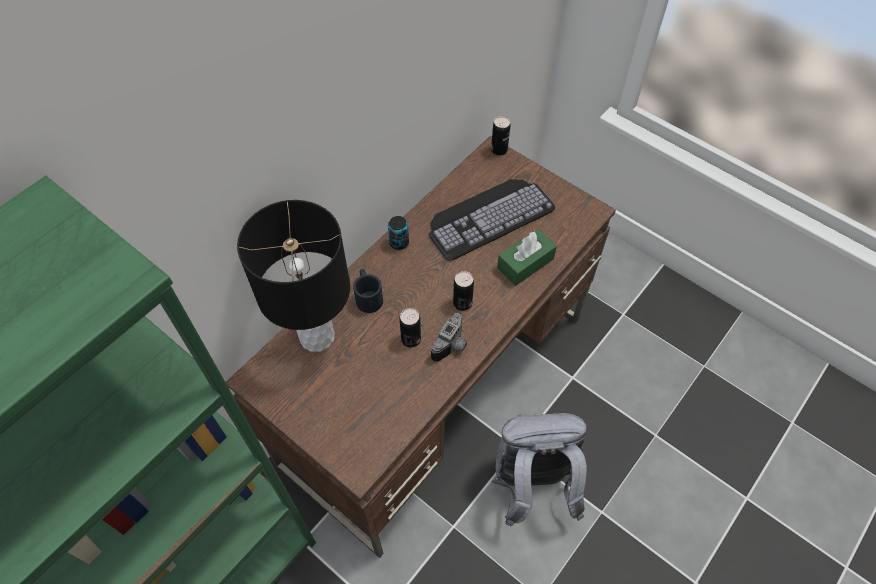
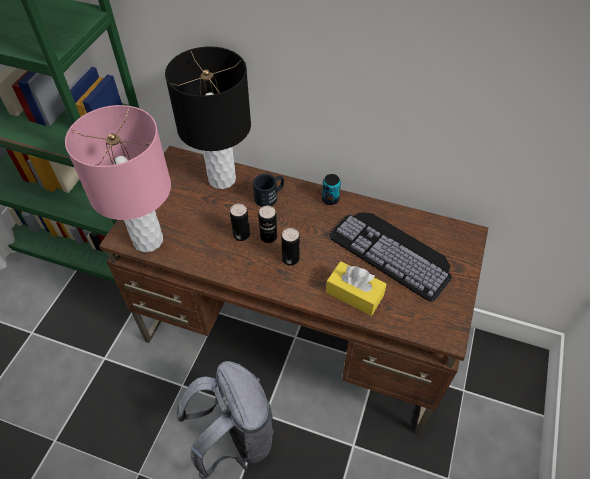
camera: 70 degrees right, 5 degrees down
(377, 438) = (148, 240): none -> pink table lamp
(453, 346) = (245, 264): camera -> none
(499, 150) = (475, 238): can -> can (268, 237)
(525, 263) = (354, 294): green tissue box -> yellow tissue box

